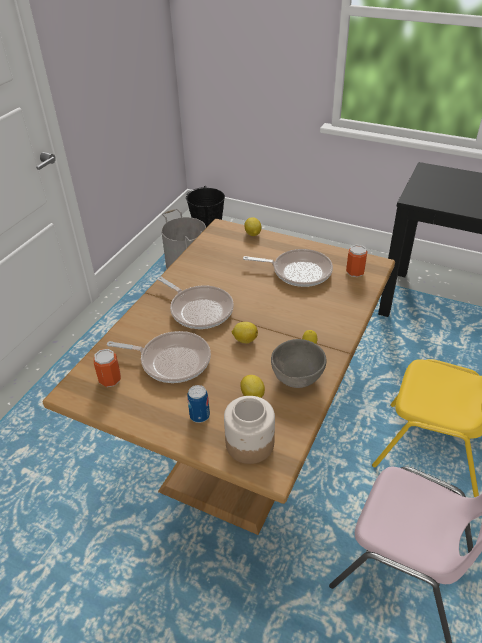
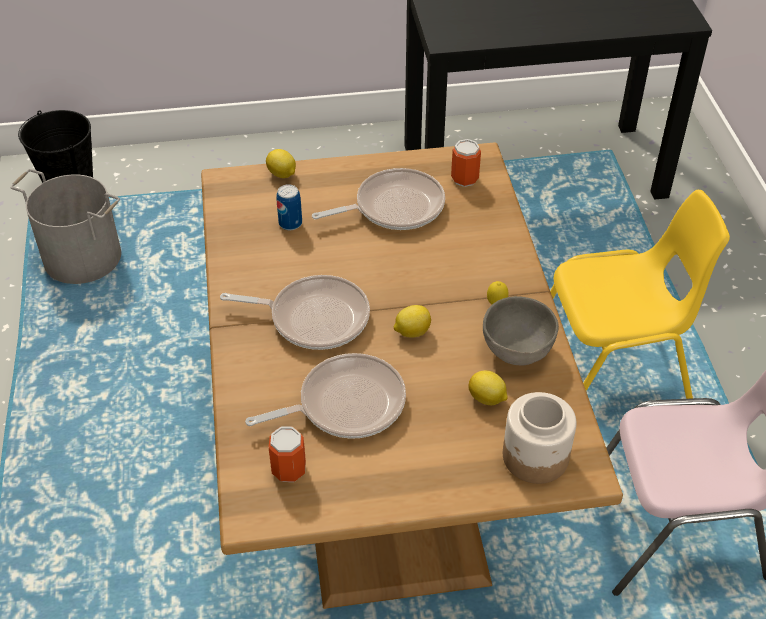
camera: 35 degrees left, 5 degrees up
(199, 415) = (448, 455): can -> can (290, 223)

